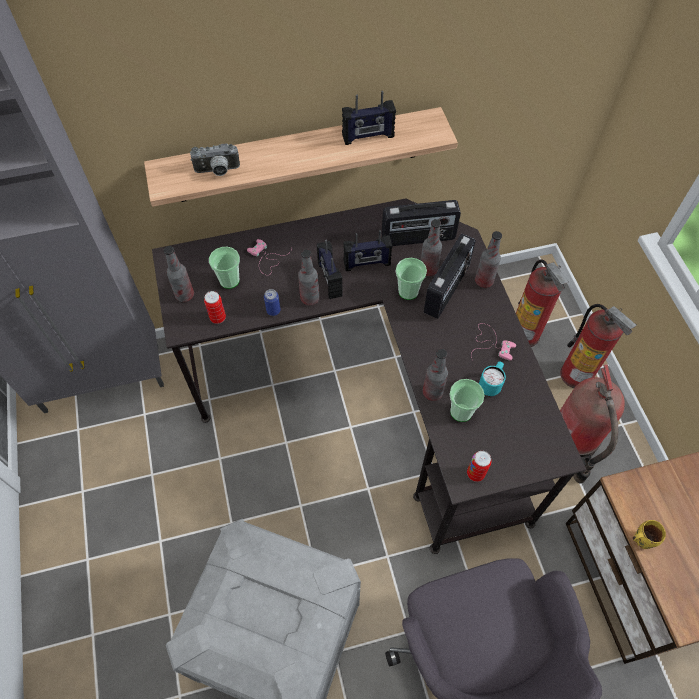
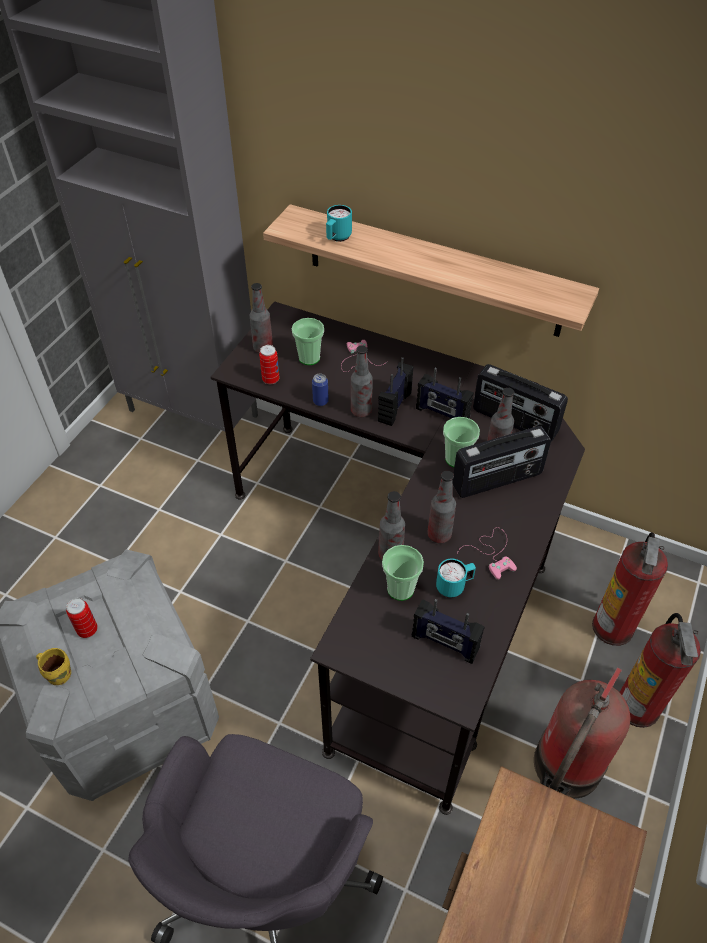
camera: 40 degrees right, 10 degrees down
(217, 171) = (337, 238): camera -> turquoise mug
(368, 136) = (498, 276): radio -> radio (444, 643)
(475, 473) = (358, 649): can -> can (87, 630)
(484, 281) = (543, 496): bottle -> bottle (439, 534)
(641, 538) = (485, 857): yellow mug -> yellow mug (59, 673)

